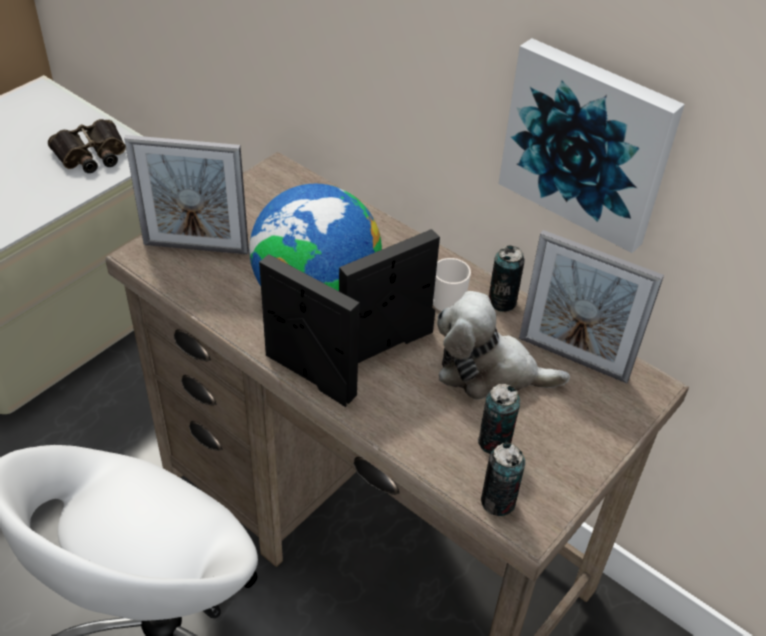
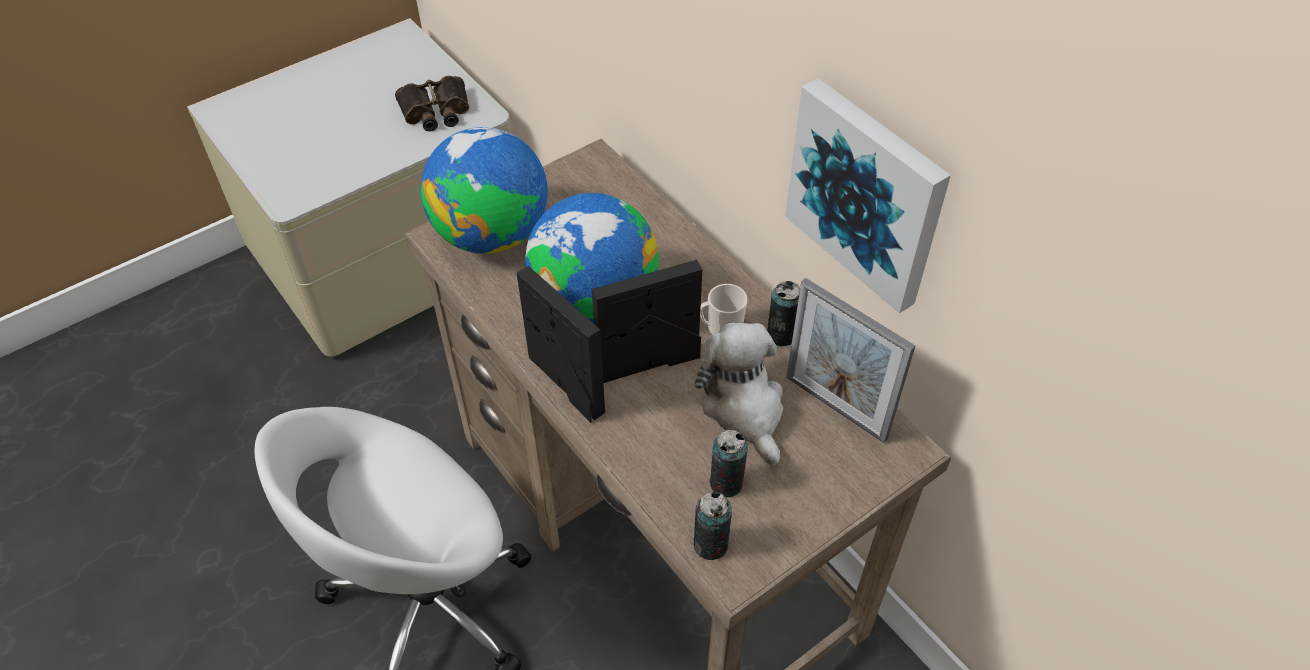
camera: 15 degrees right, 5 degrees up
(196, 248) = (492, 235): picture frame -> globe
(489, 372) = (744, 408): plush toy -> plush toy turned 45 degrees clockwise

